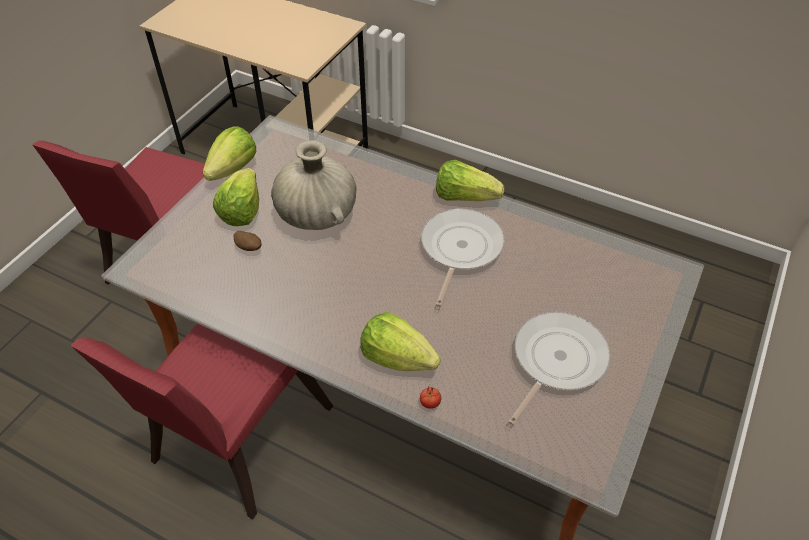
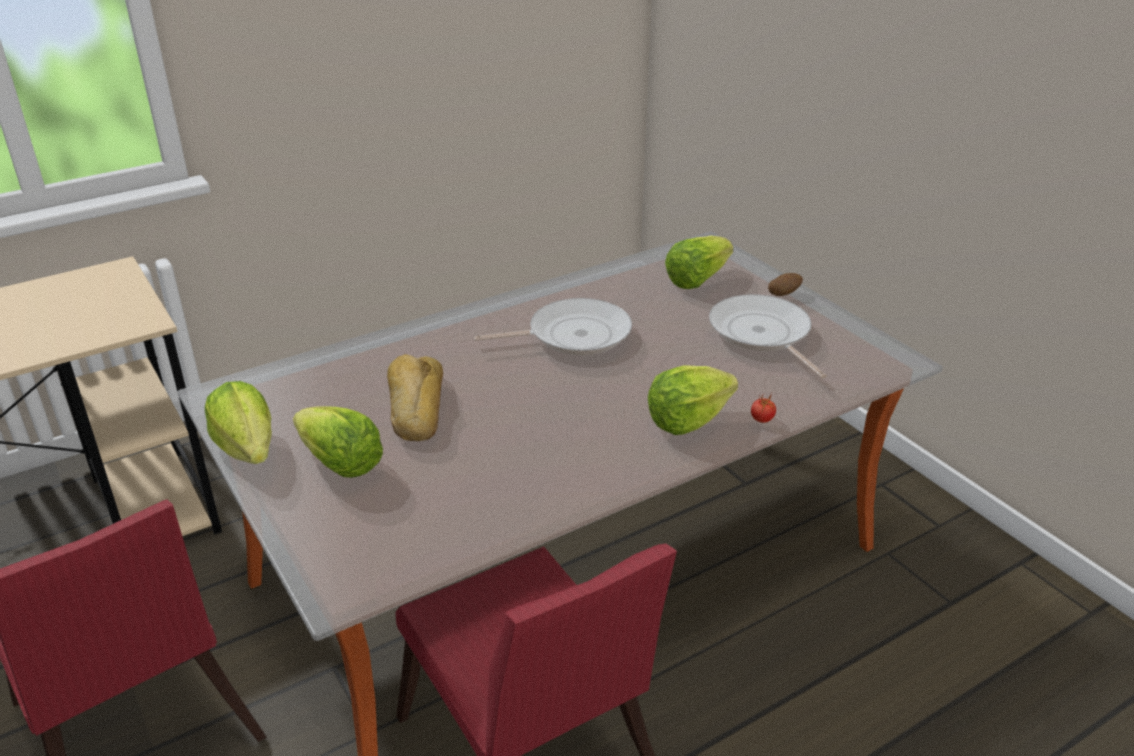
camera: 60 degrees left, 15 degrees down
(249, 248) = (415, 476): potato -> potato (783, 294)
(317, 214) = (414, 407): beige vase -> bread
(459, 249) = (573, 335): frying pan -> frying pan turned 120 degrees clockwise
(464, 196) = (500, 307): lettuce -> lettuce (697, 279)

